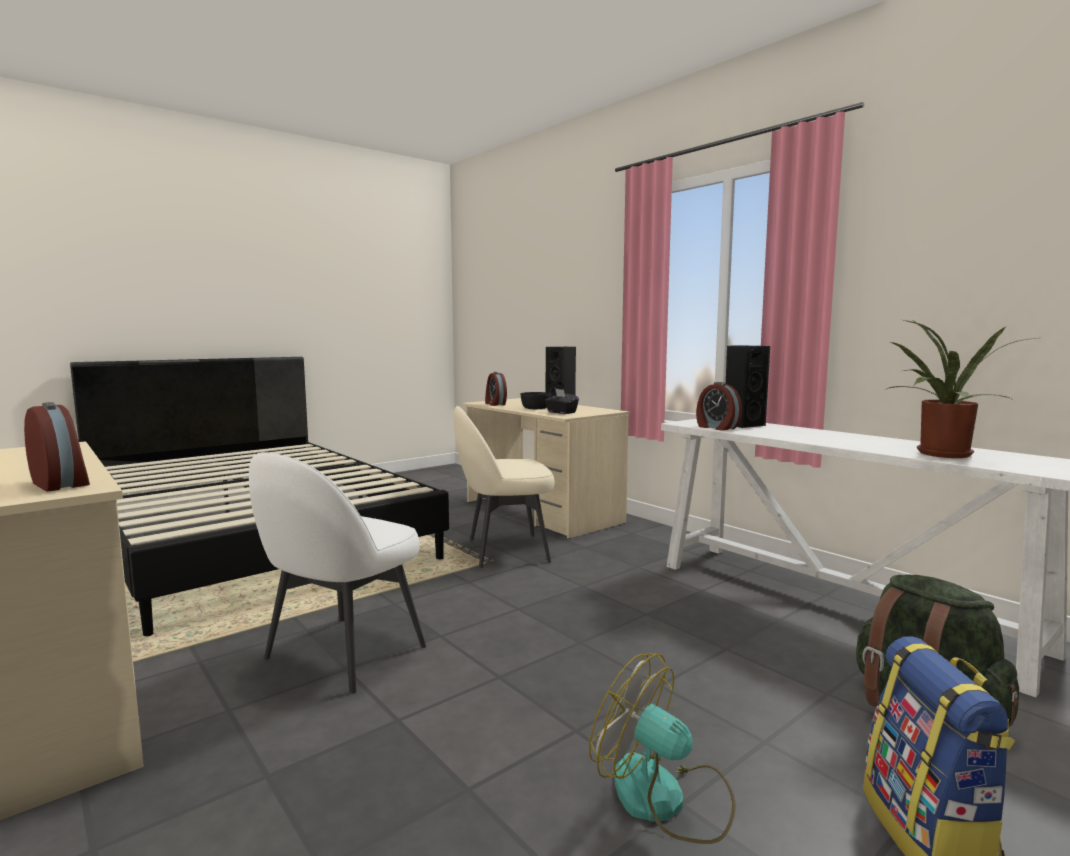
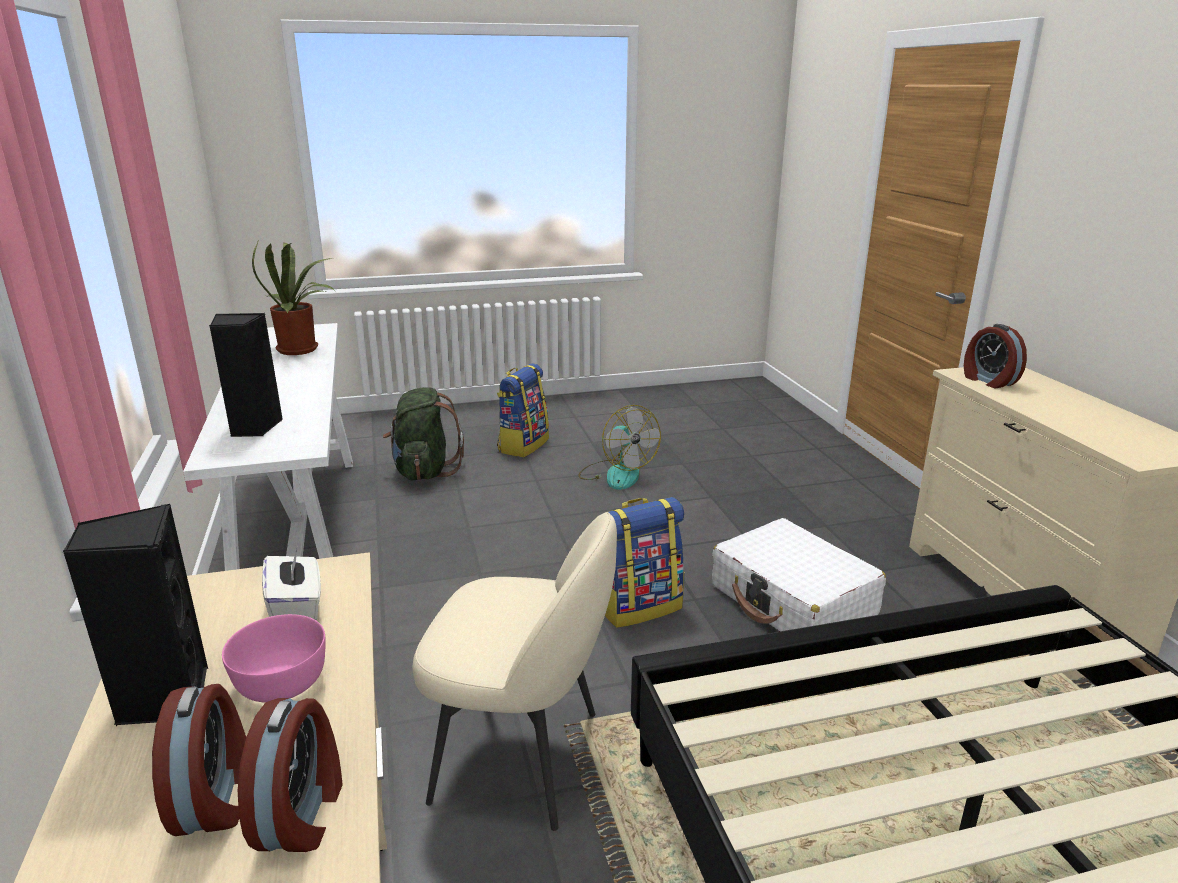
camera: 155 degrees left, 15 degrees up
(342, 654) = (793, 601): white chair -> white suitcase
(488, 620) = (639, 606): none -> backpack
(535, 408) = (283, 681): black bowl -> pink bowl
(561, 412) = (297, 608): black tissue box -> white tissue box
(716, 427) = (306, 426): alarm clock -> alarm clock (216, 797)

